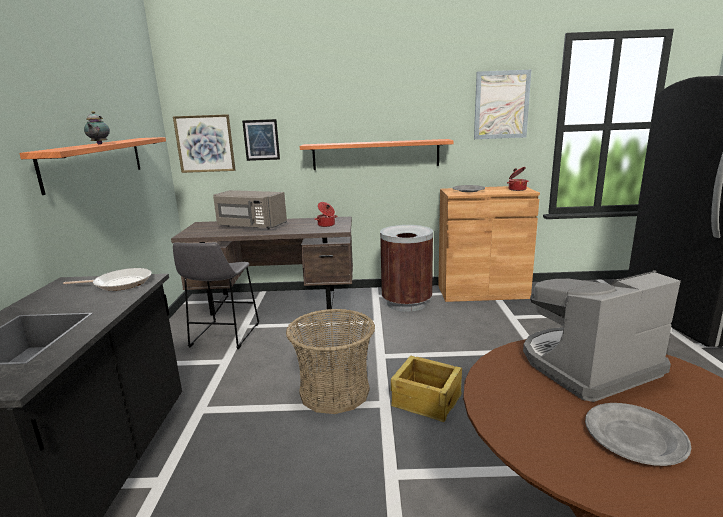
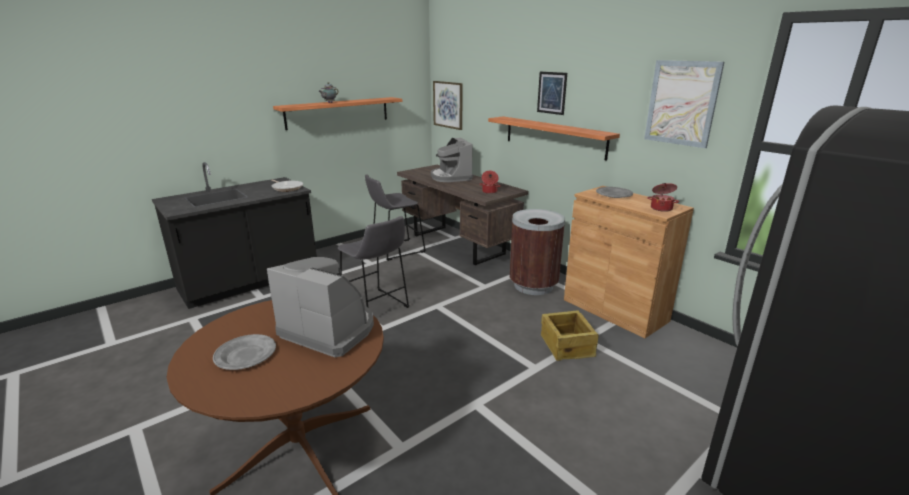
camera: 50 degrees right, 5 degrees up
(250, 226) = (451, 177): grey microwave -> coffee machine
(261, 140) = (478, 107): picture -> picture (552, 93)
(334, 392) = (376, 307): basket -> grey stool
(426, 400) = (401, 341): crate -> crate (567, 345)

